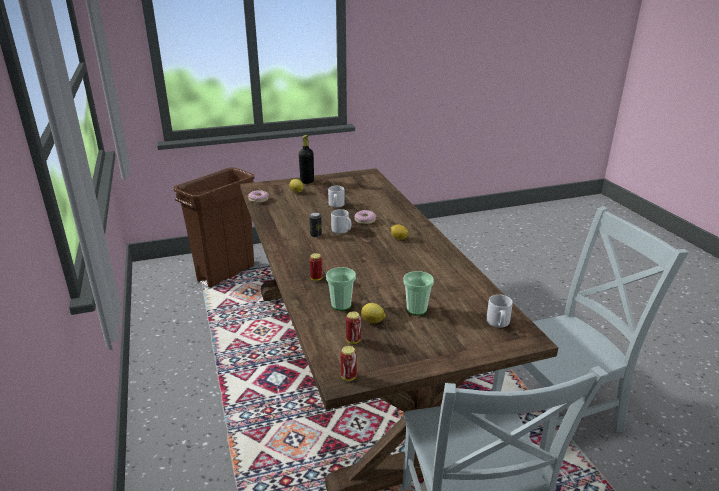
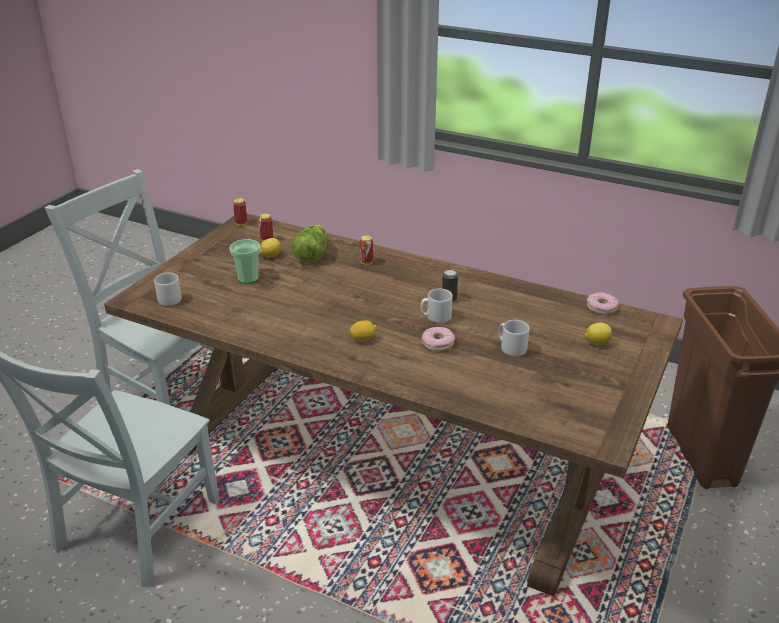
camera: 135 degrees right, 5 degrees up
(307, 181) = (630, 368): black bottle -> none
(341, 305) = (312, 255): cup -> lettuce

